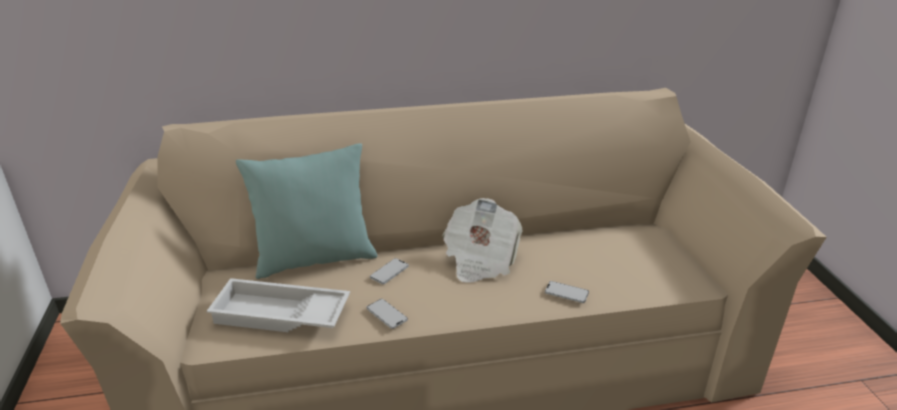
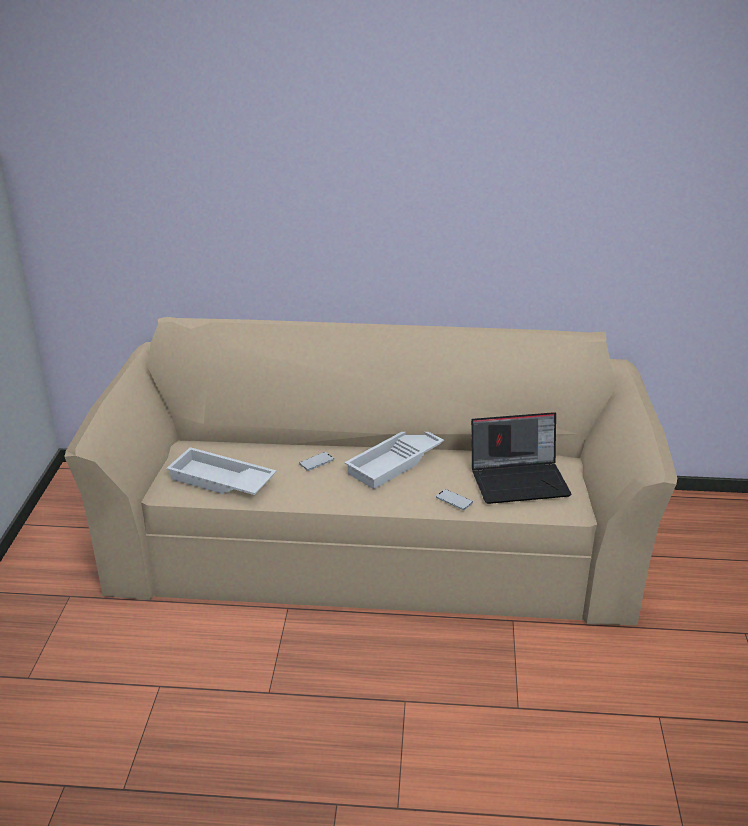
camera: 15 degrees right, 0 degrees up
(315, 259) = (262, 443): turquoise pillow -> none
(386, 314) = (301, 493): phone -> none
(480, 259) = (395, 463): newspaper -> white tray
(622, 257) = (520, 480): none -> laptop

